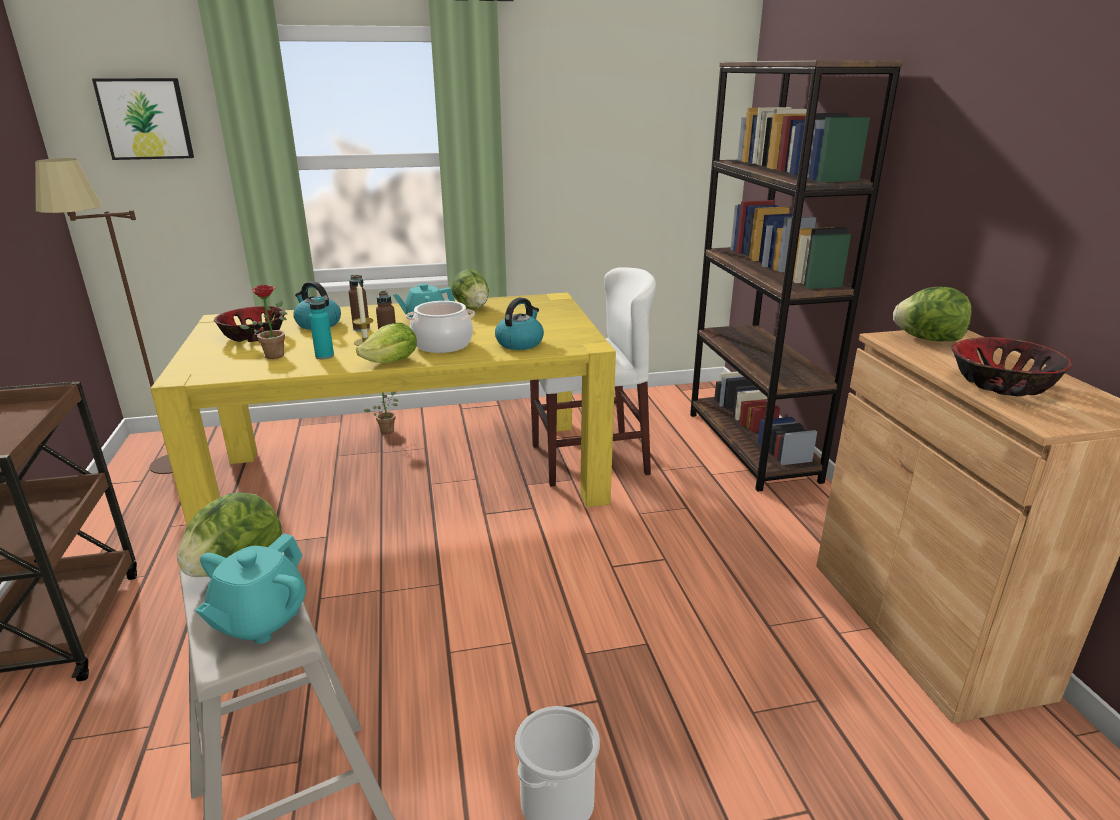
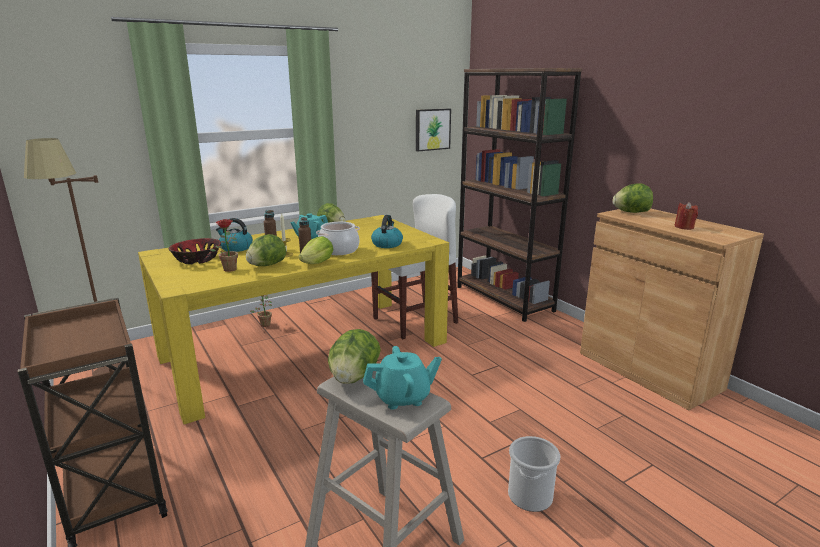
camera: 20 degrees left, 5 degrees down
(146, 119) = (77, 109): picture -> picture (432, 129)
(260, 620) = (403, 398): turquoise teapot -> turquoise teapot turned 105 degrees counterclockwise
(324, 356) = (267, 265): turquoise bottle -> lettuce
(1001, 384) = (684, 227): bowl -> red candle

